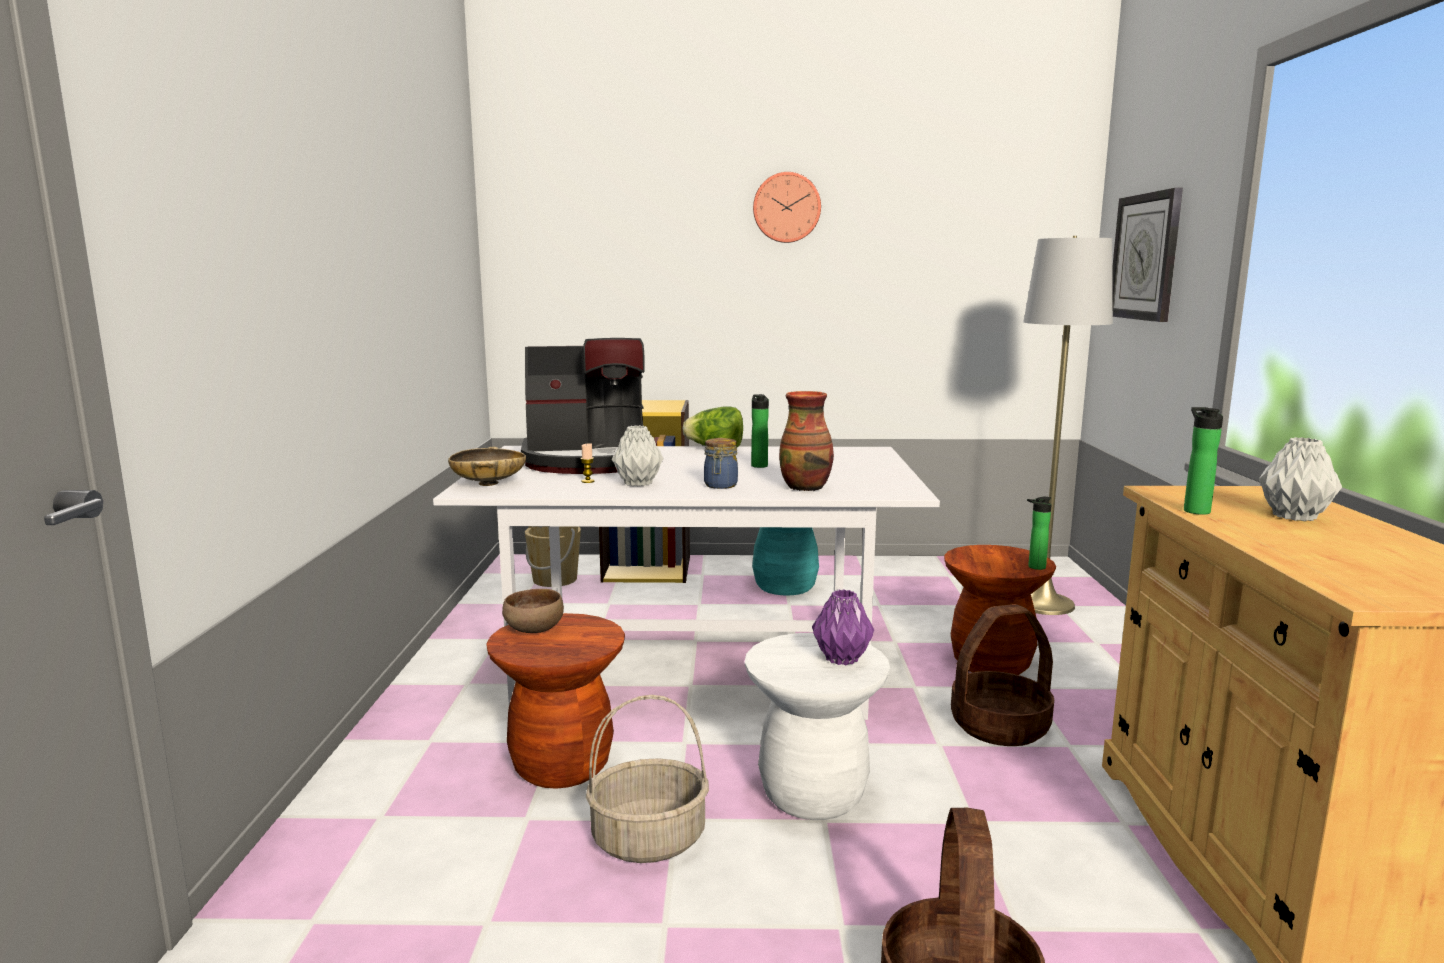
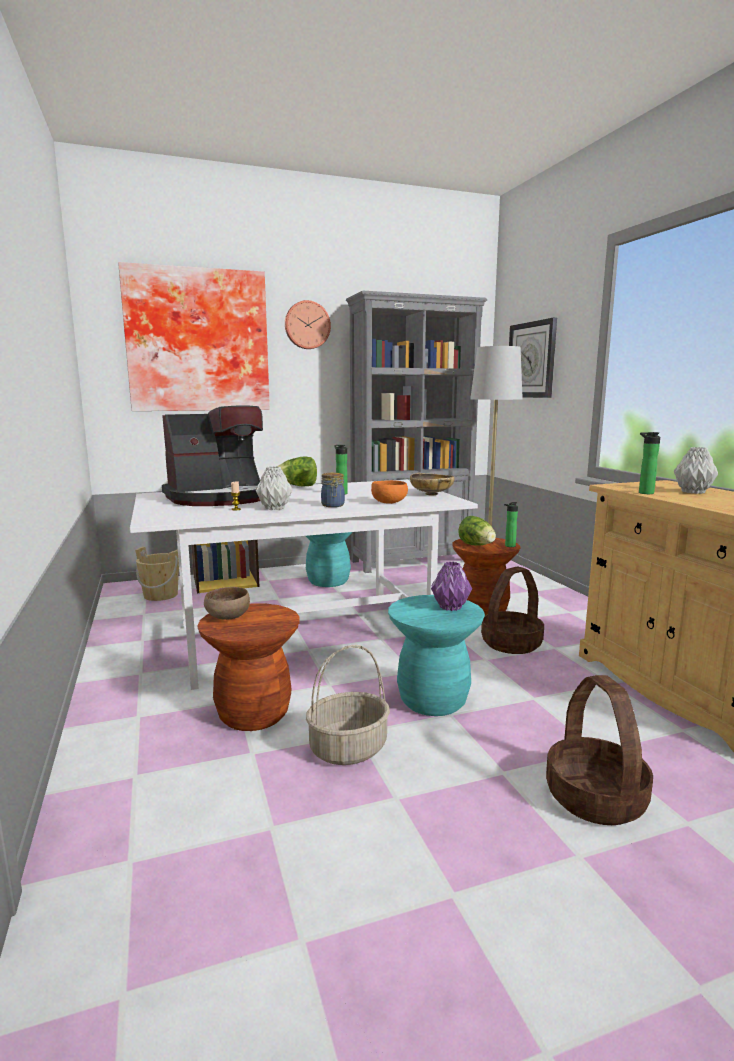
camera: 20 degrees left, 0 degrees up
(489, 484) = (162, 515): beige bowl -> beige bowl (431, 494)
(631, 235) = (198, 341): none -> picture
(806, 487) = (389, 503): vase -> orange bowl
(813, 794) = (433, 701): white stool -> turquoise stool
(932, 568) = (412, 561): none -> grey bookcase
(981, 561) = (477, 545): none -> lettuce

